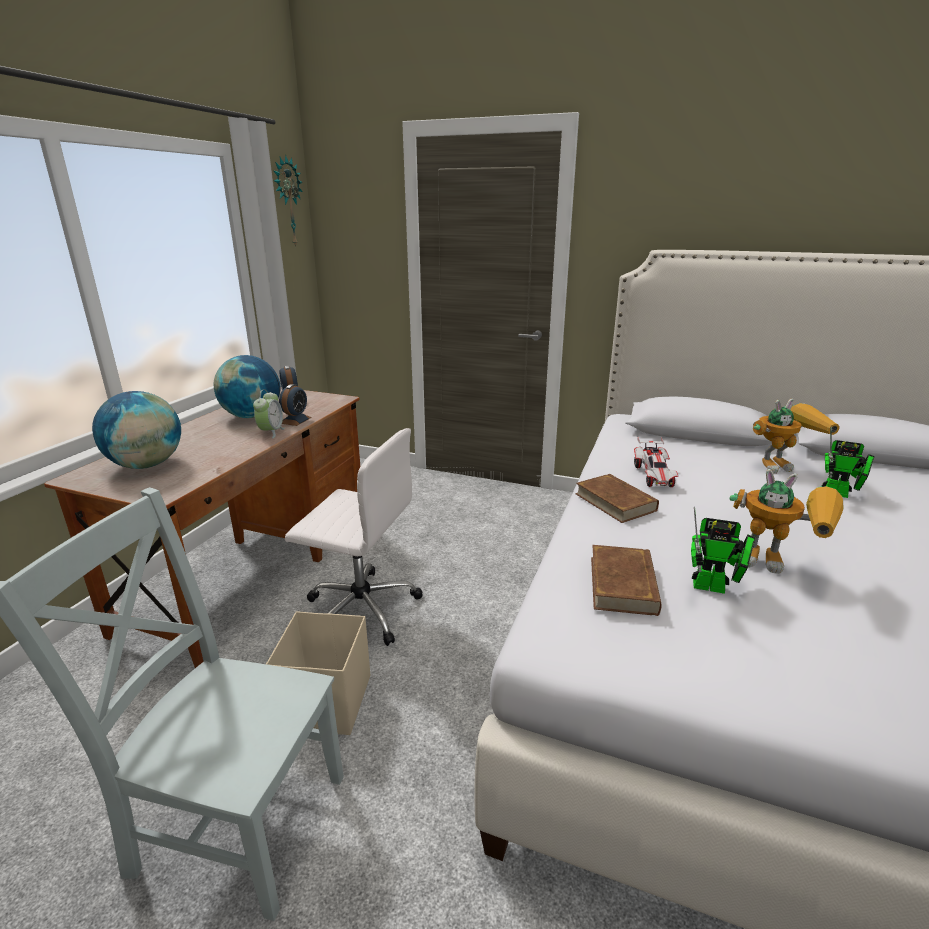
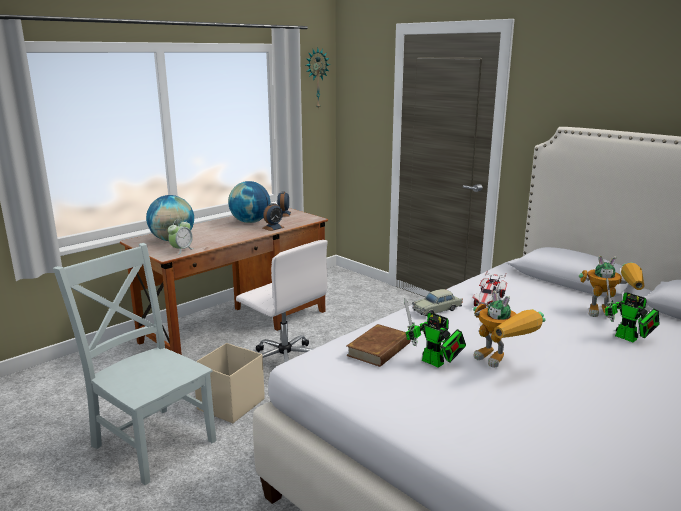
camera: 25 degrees right, 5 degrees down
(271, 432) = (252, 232): alarm clock -> alarm clock (181, 250)
(615, 502) = (437, 310): brown book -> beige toy car

